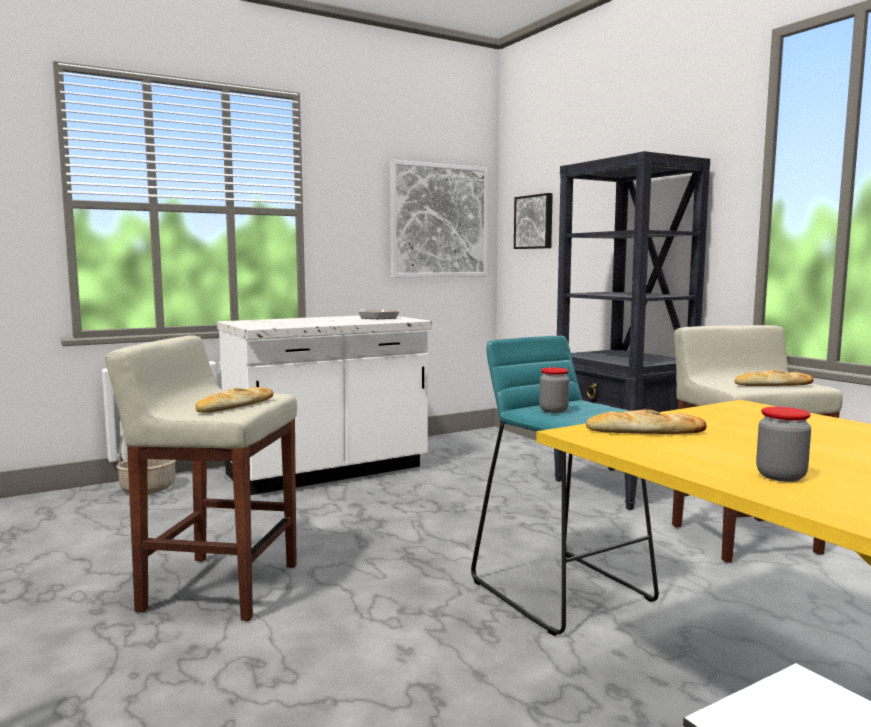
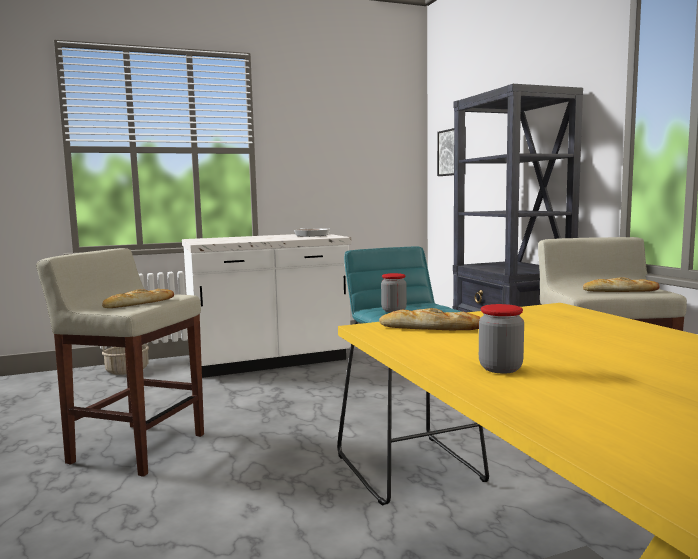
camera: 10 degrees right, 0 degrees up
(439, 221) = (373, 154): picture -> none

